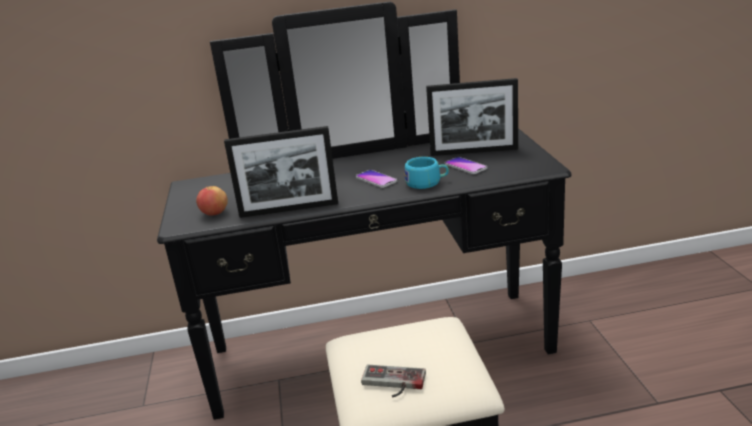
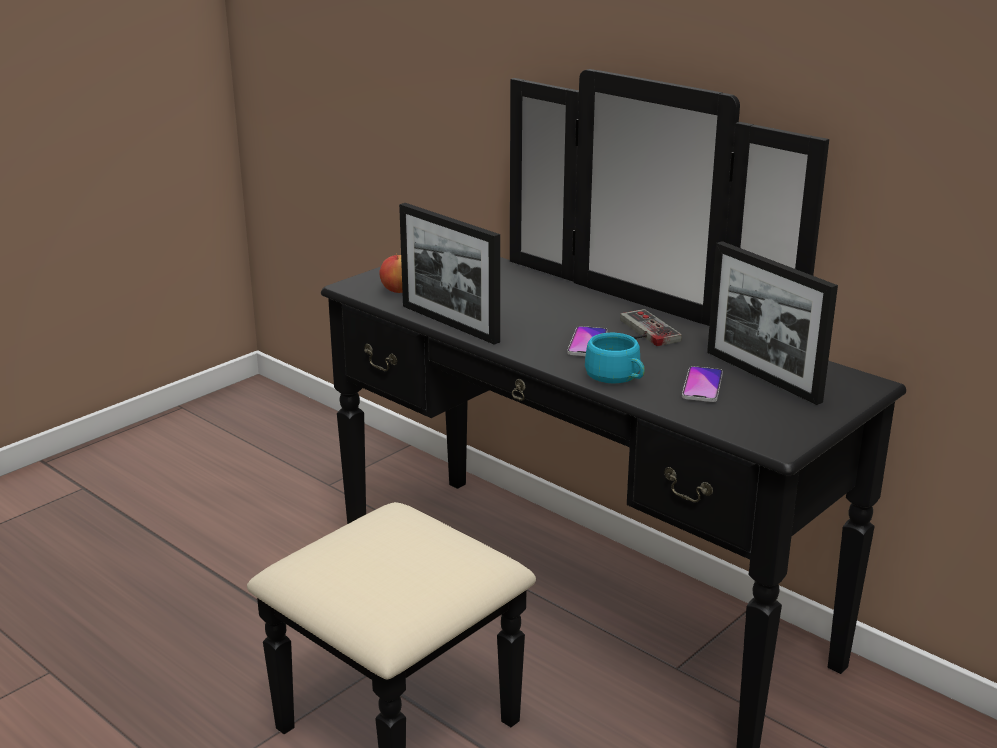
camera: 50 degrees right, 0 degrees up
(392, 384) = (336, 567): game controller -> game controller (642, 332)

